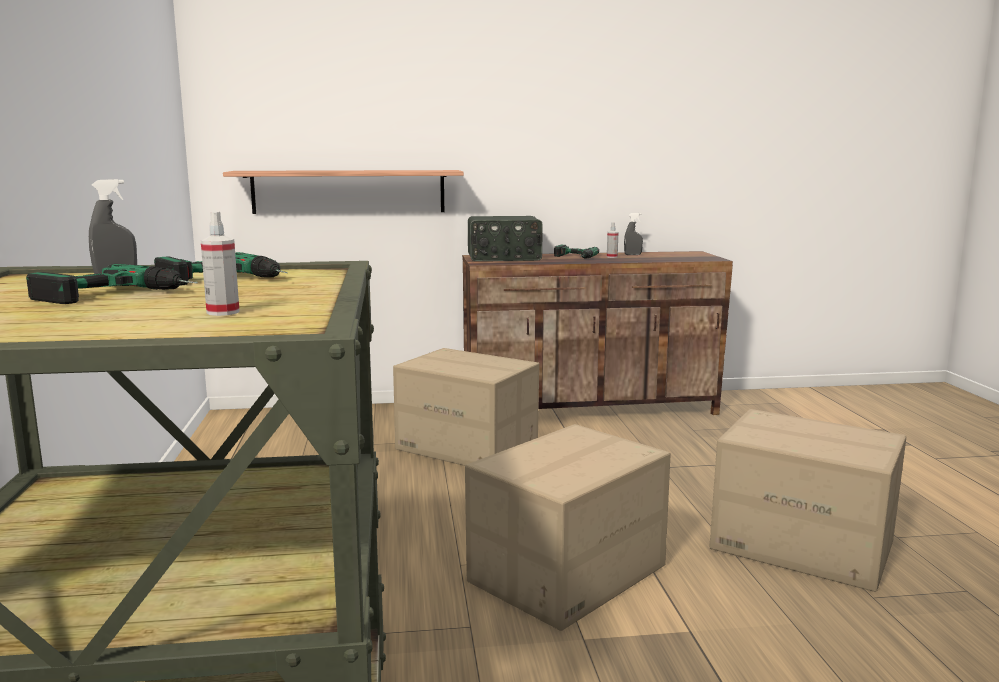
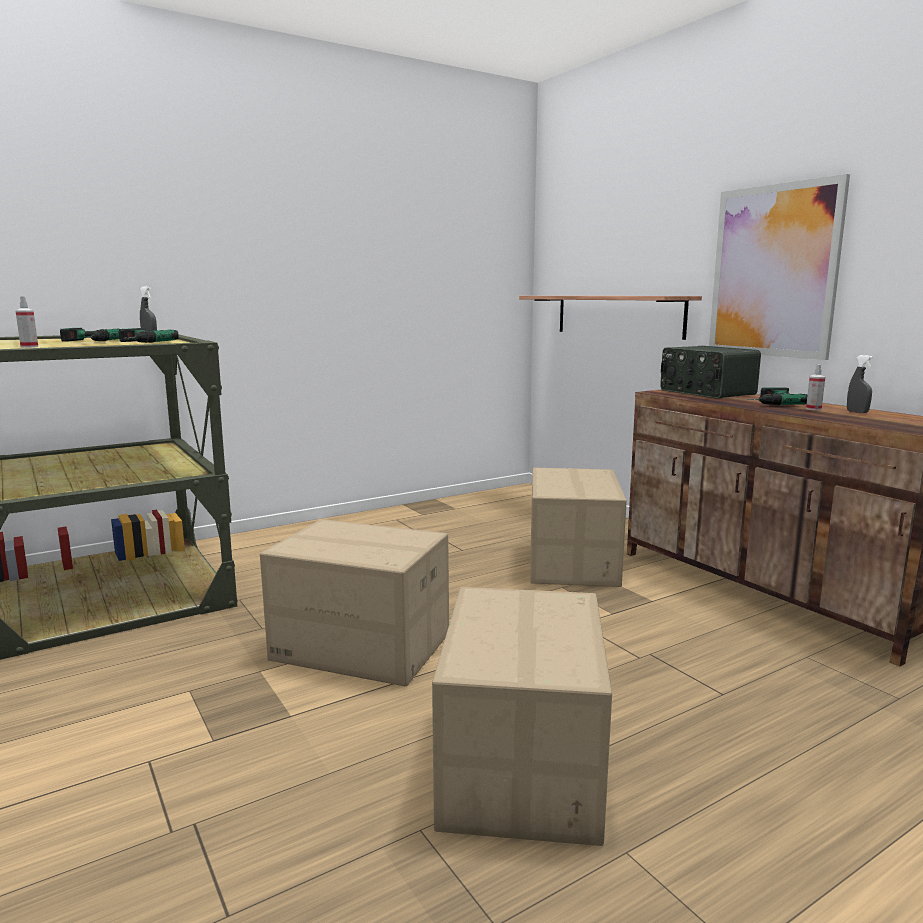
camera: 65 degrees right, 0 degrees up
(531, 149) = (773, 271): none -> picture

